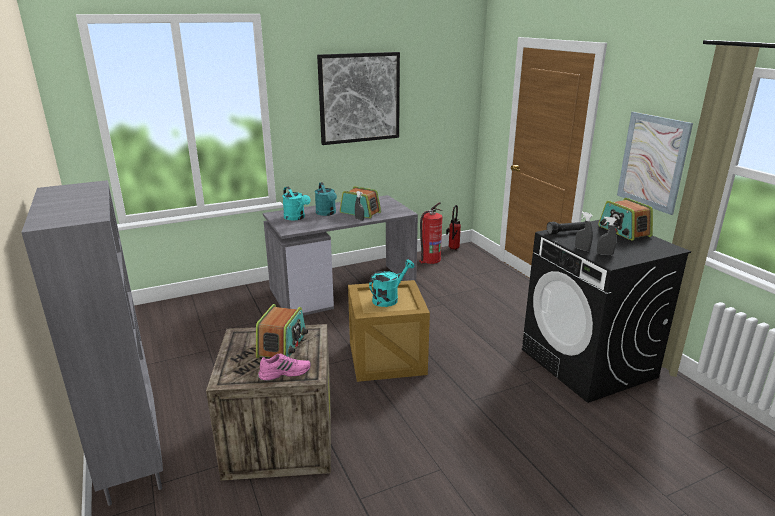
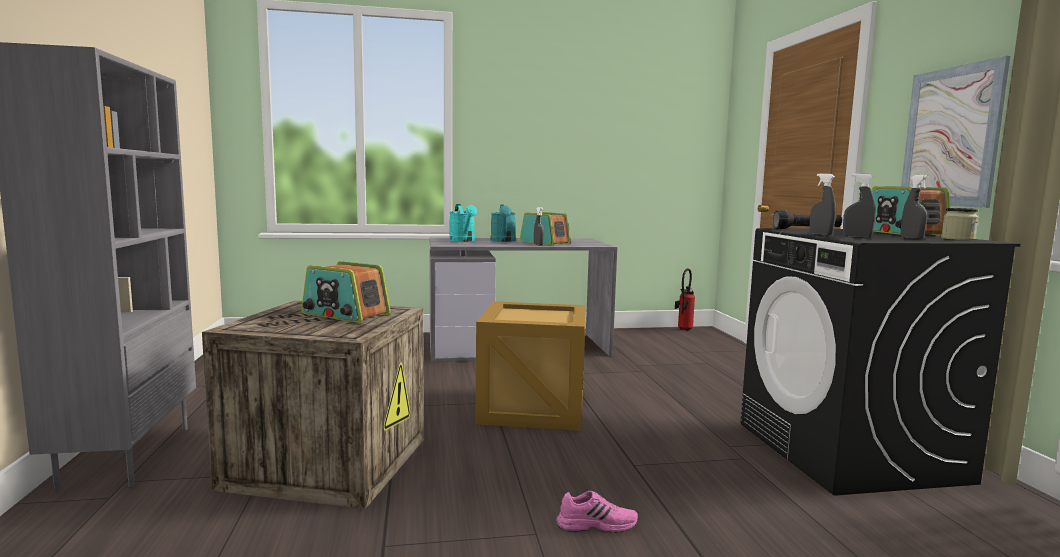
camera: 15 degrees right, 15 degrees down
(282, 345) = (345, 314): radio -> radio turned 90 degrees clockwise
(285, 373) = (319, 330): pink shoe -> pink shoe (596, 524)
(359, 98) = (564, 118): picture -> none
(389, 298) = (539, 316): turquoise watering can -> none
(430, 259) = (647, 335): fire extinguisher -> none
(633, 249) = (911, 238): none -> grey spray bottle
(657, 245) = (958, 239): none -> jar

